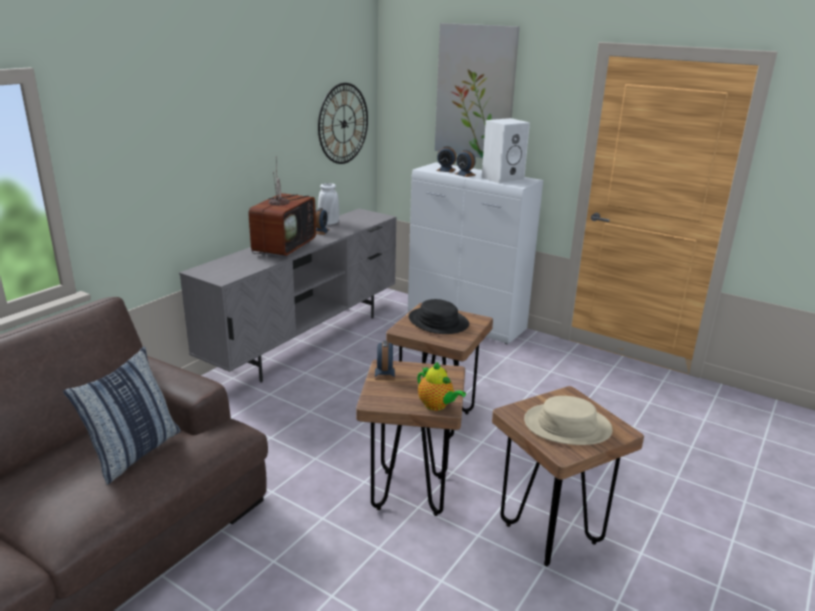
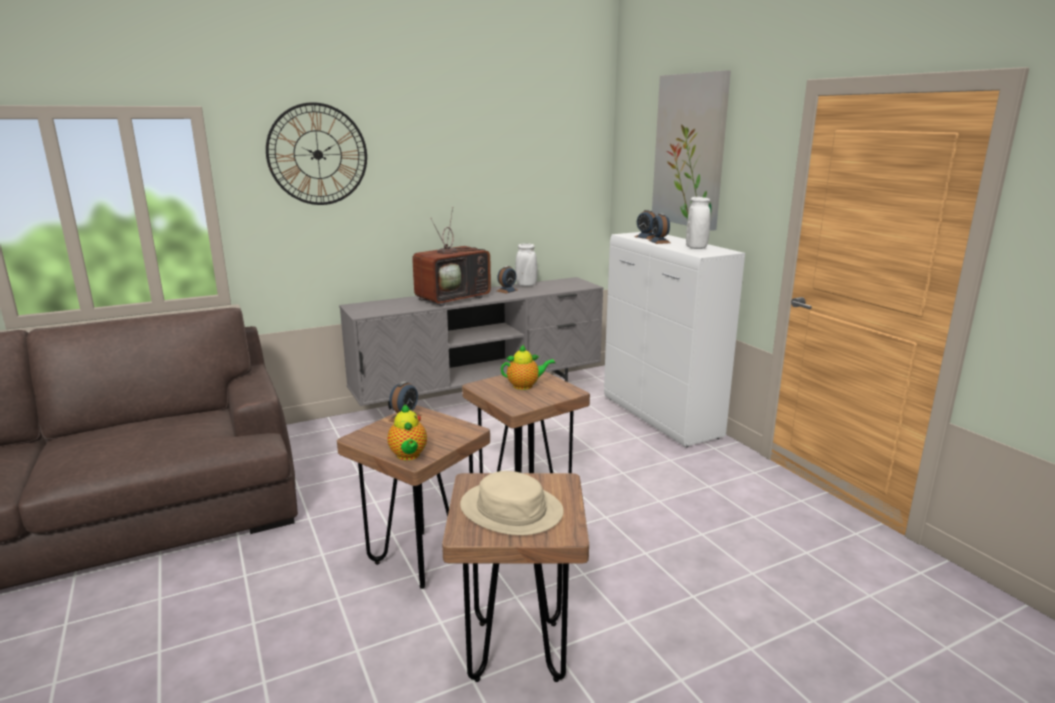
camera: 30 degrees right, 5 degrees down
(134, 453) = (166, 436): pillow -> none
(343, 124) = (560, 185): wall clock -> wall clock (317, 154)
(438, 322) = (525, 386): black hat -> teapot
(503, 178) = (696, 248): white speaker -> white vase

